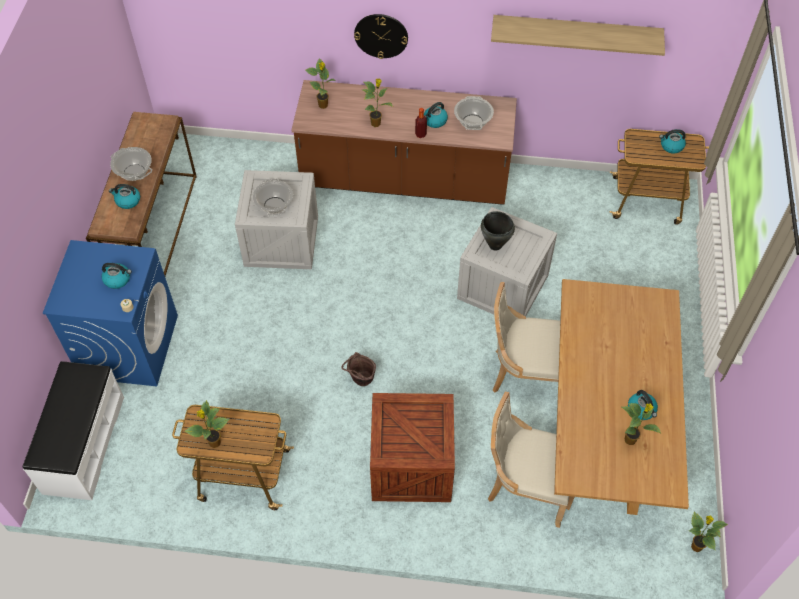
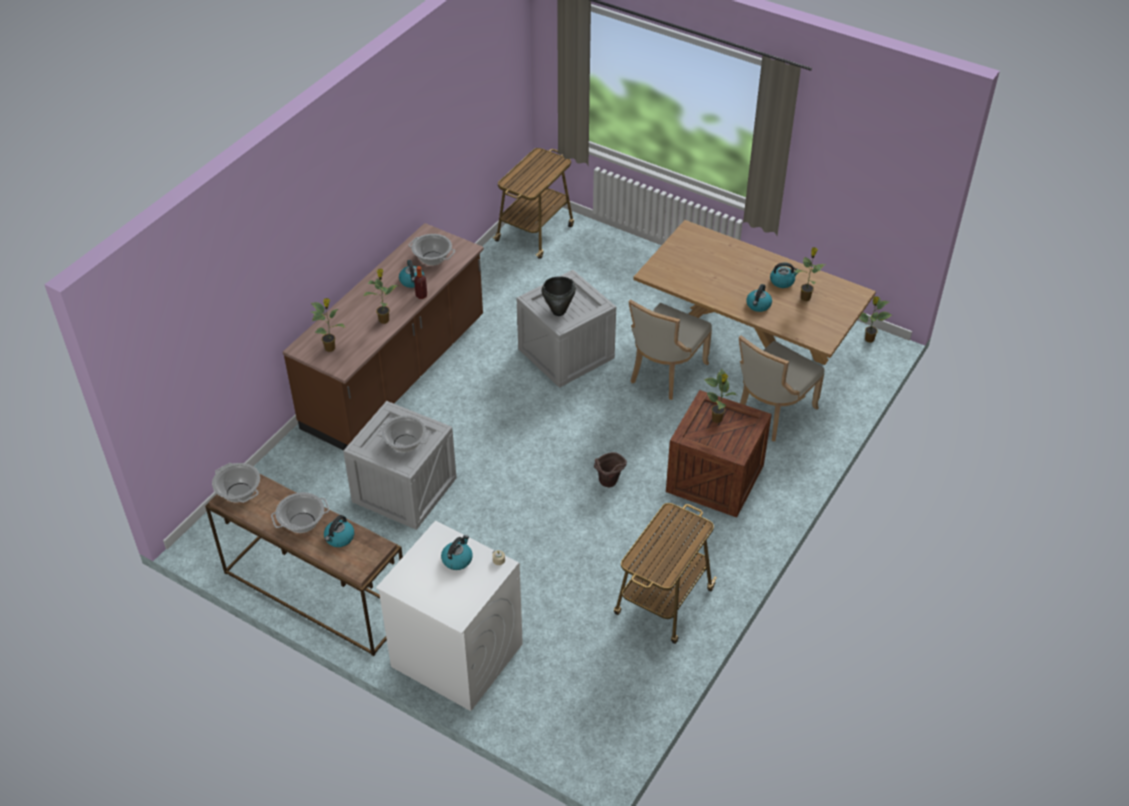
camera: 65 degrees left, 10 degrees down
(83, 444) = (557, 727): white bench -> none
(129, 345) = (456, 655): blue washing machine -> white washing machine
(149, 123) = (239, 492): none -> cooking pot
(214, 443) = (672, 558): potted plant -> potted plant (717, 419)
(381, 35) = (326, 247): wall clock -> none
(576, 32) = (443, 126): shelf -> none
(671, 146) = (534, 168): kettle -> kettle (758, 305)

